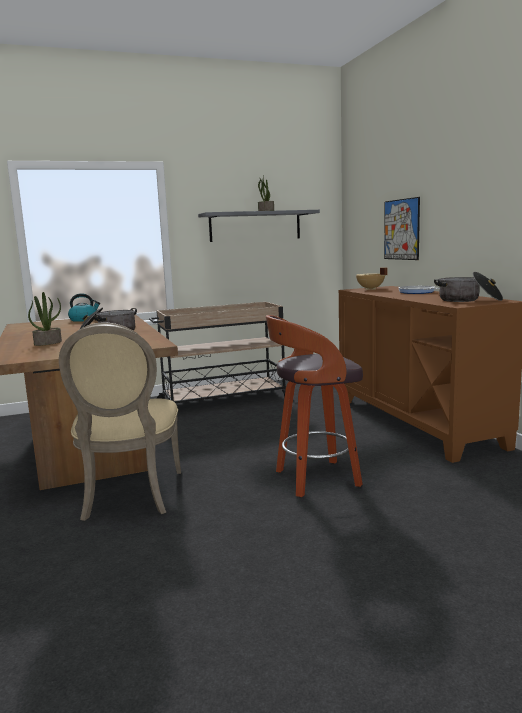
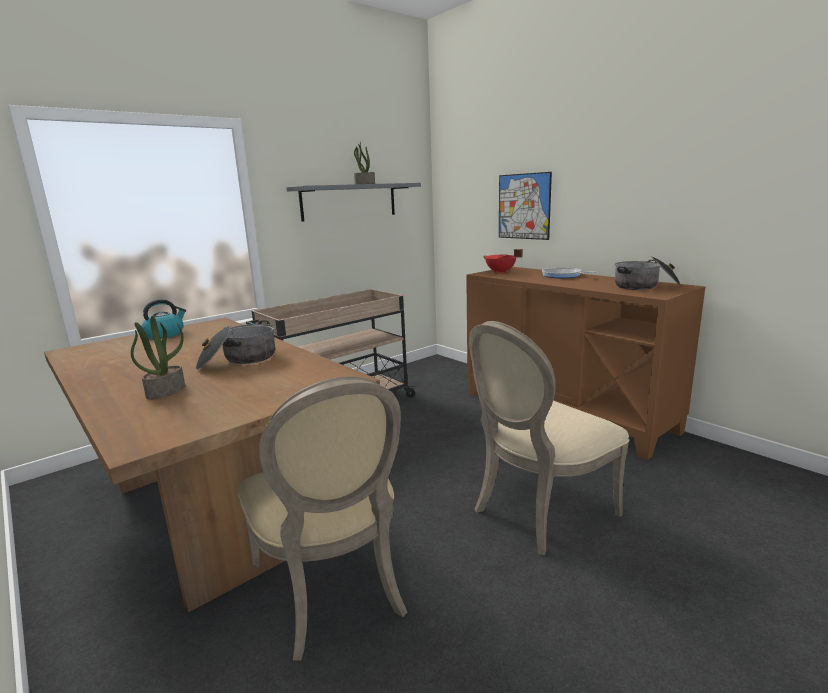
camera: 20 degrees left, 5 degrees up
(315, 479) = (538, 512): stool -> beige chair
(370, 289) = (500, 272): beige cooking pot -> red cooking pot

